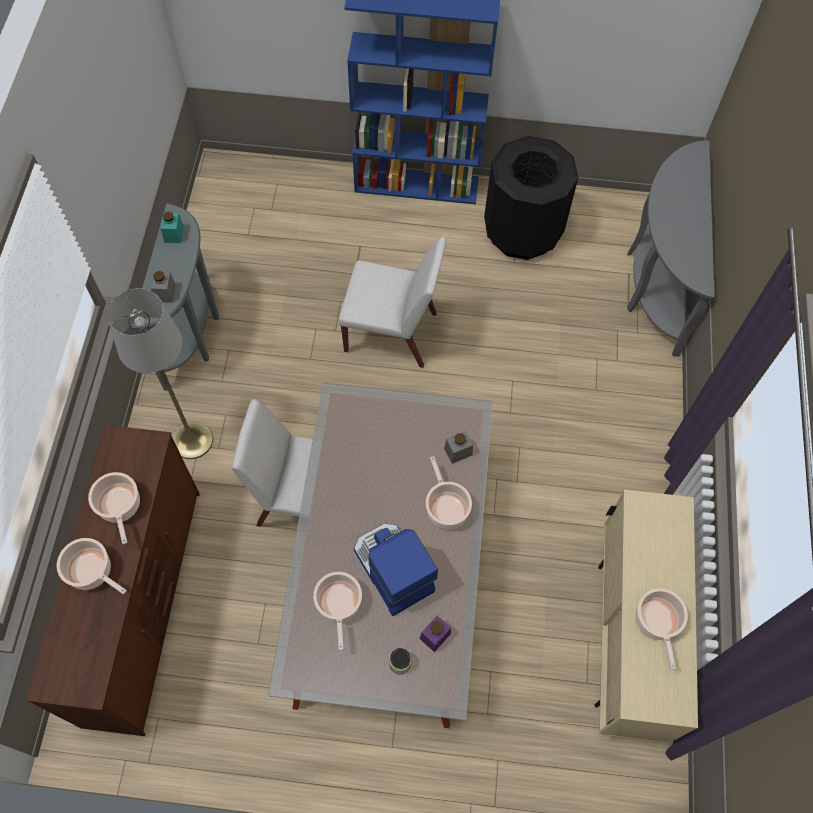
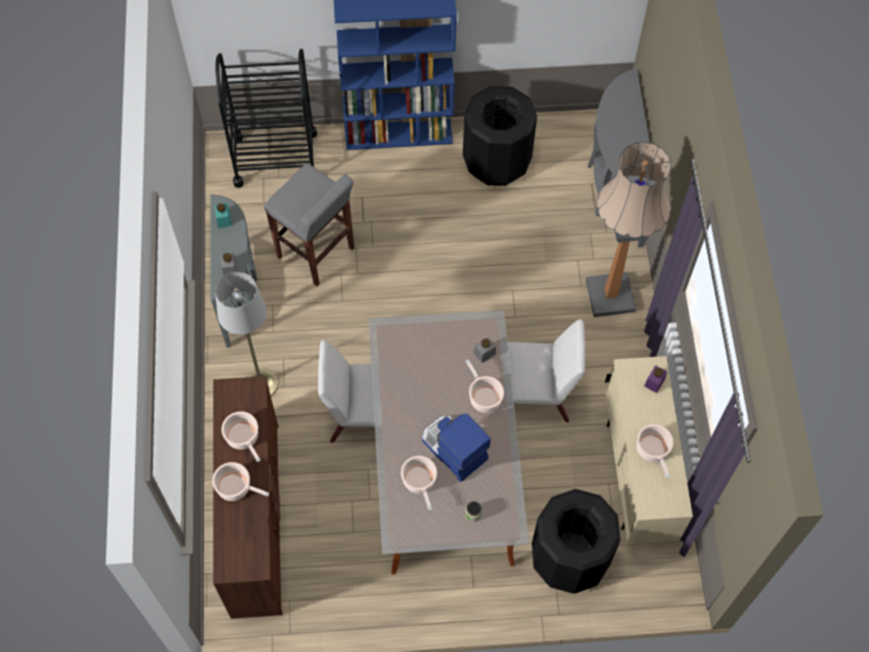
camera: 10 degrees left, 0 degrees up
(273, 188) = (275, 158): none -> black cart
(293, 300) = (316, 253): none -> grey stool
(392, 332) = (405, 267): white chair -> white chair (534, 395)
(435, 636) = (495, 490): purple jar -> purple jar (654, 382)
(521, 732) = (569, 558): none -> black trash can
(629, 407) = (610, 296): none -> floor lamp

